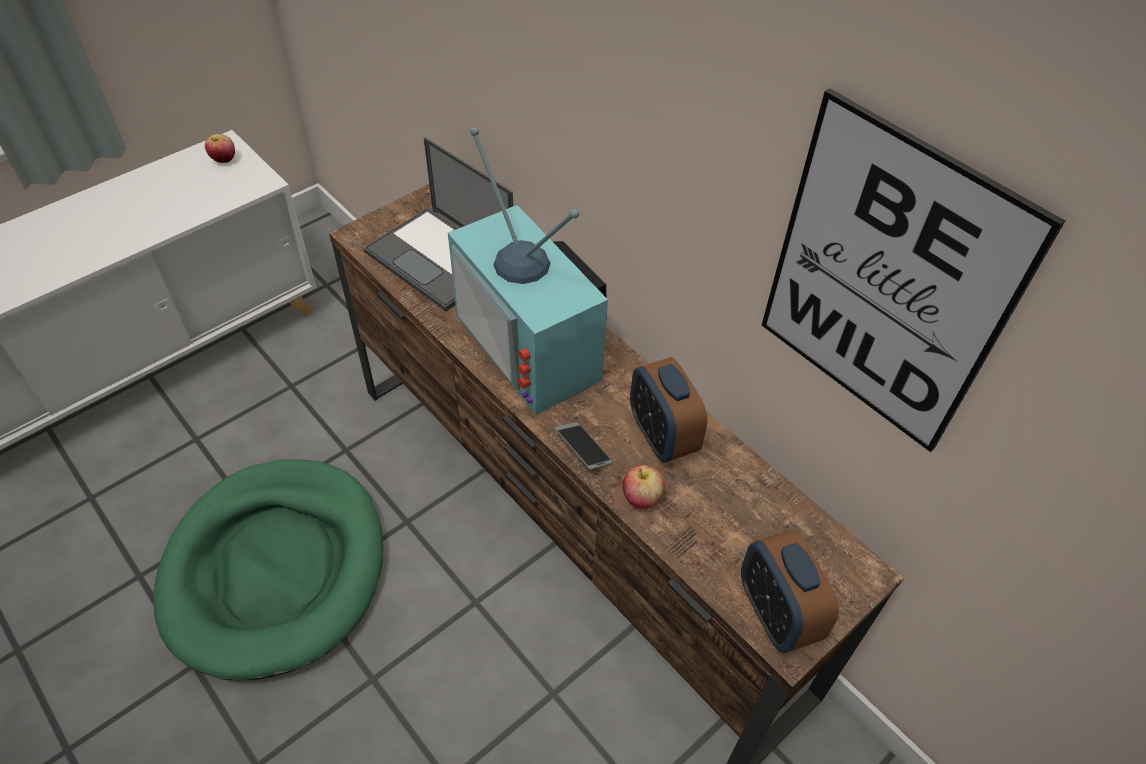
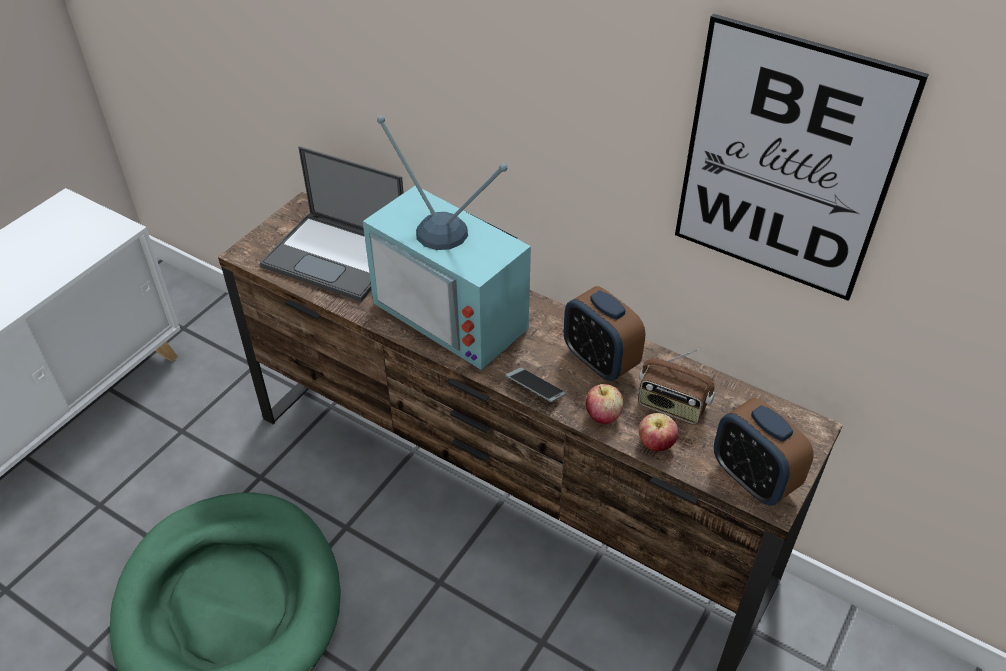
camera: 15 degrees left, 5 degrees down
(224, 159) = (69, 217): apple -> apple (656, 444)
(719, 506) = (671, 406): none -> radio

